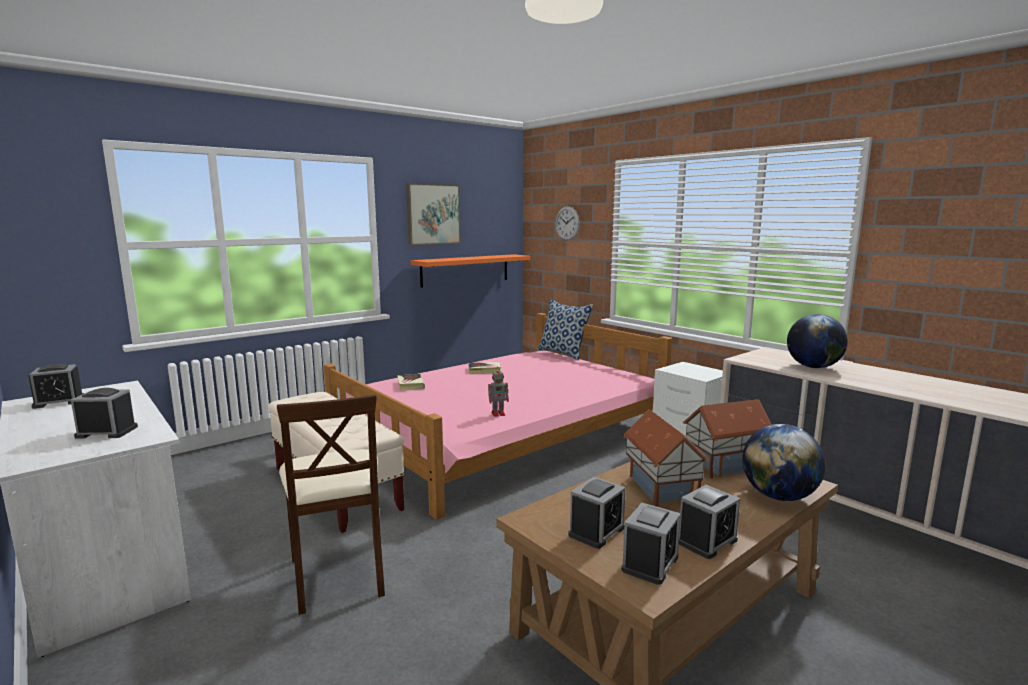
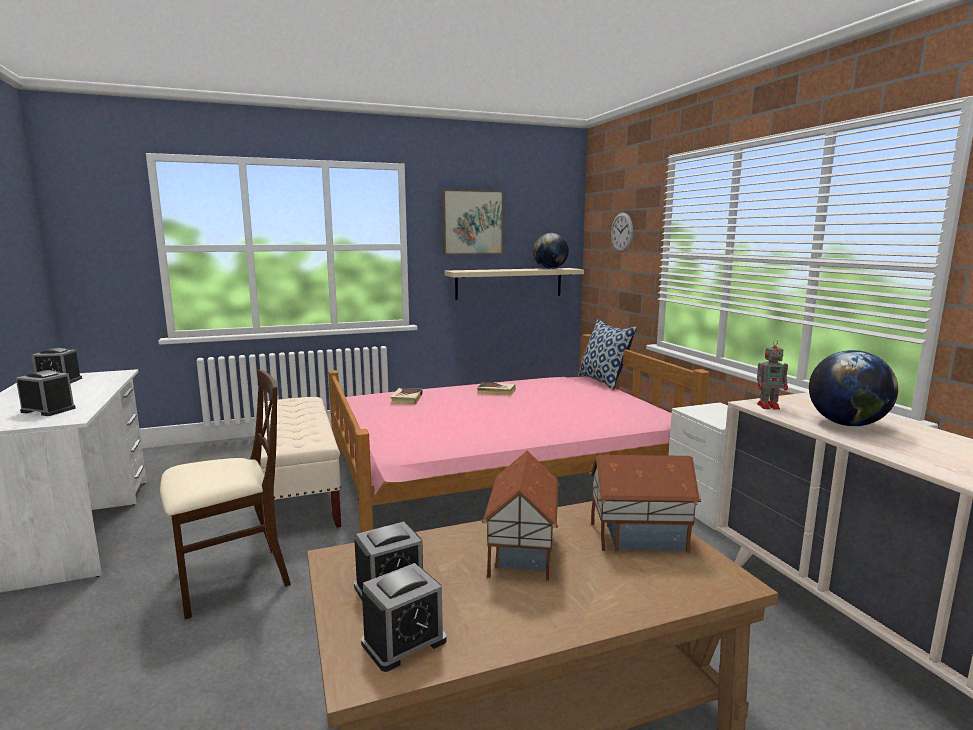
camera: 20 degrees right, 0 degrees up
(339, 574) = (231, 580): beige chair -> beige chair turned 120 degrees counterclockwise
(465, 270) = (509, 283): orange shelf -> beige shelf
(499, 413) = (460, 438): toy robot -> toy robot (769, 406)
(707, 541) = (505, 630): alarm clock -> none
(778, 496) = (669, 592): globe -> globe (550, 269)

